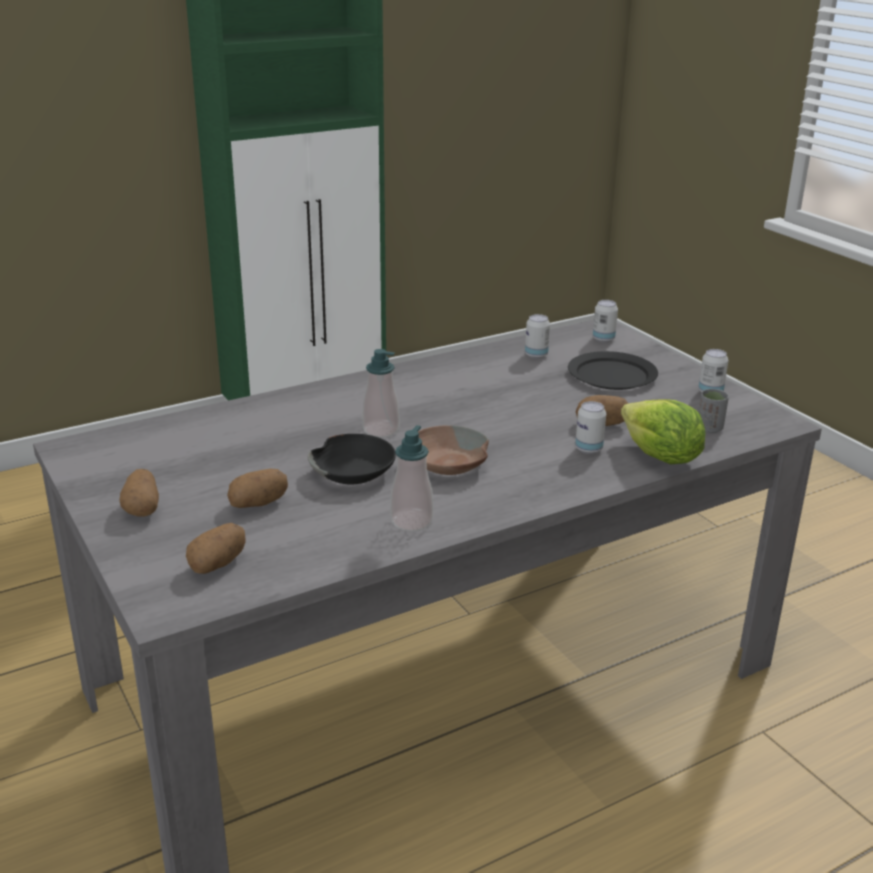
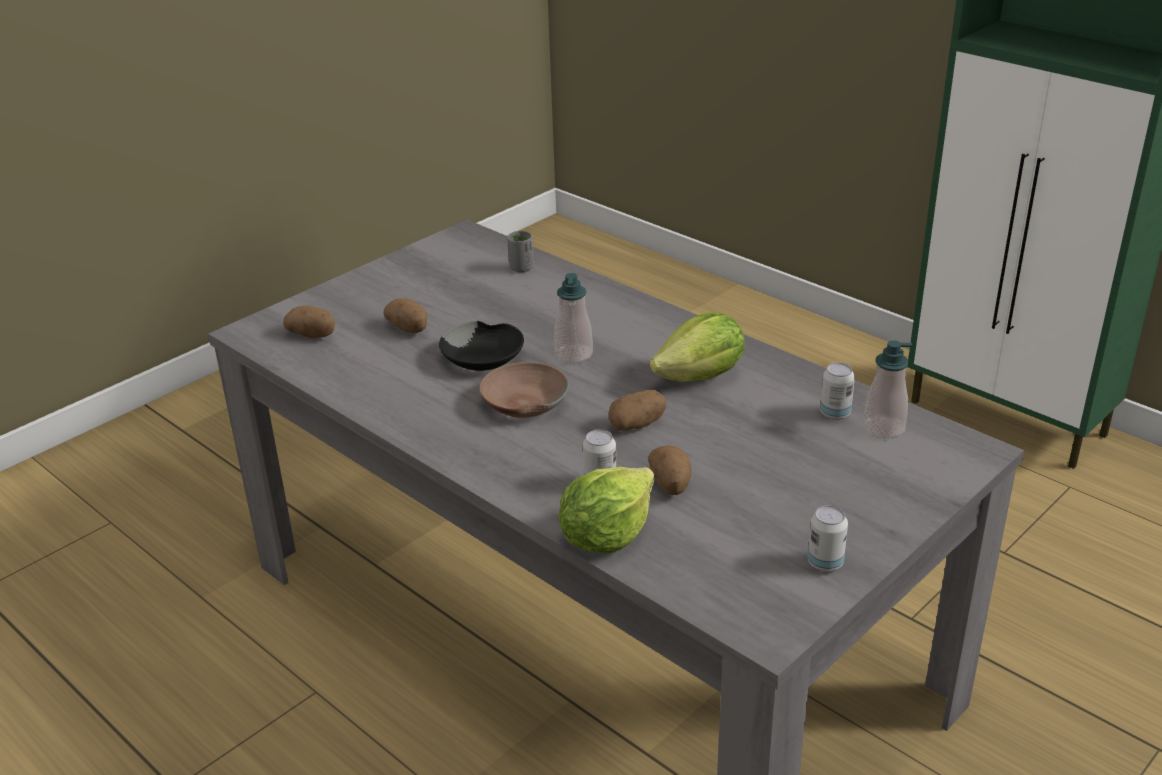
camera: 75 degrees right, 5 degrees up
(142, 508) = (383, 286): potato -> potato (637, 424)
(411, 521) = (405, 404): soap dispenser -> soap dispenser (883, 428)
(455, 387) = (701, 377): none -> lettuce
(603, 339) = (934, 456): can -> none
(611, 375) = (819, 476): black plate -> none
(709, 428) = (709, 569): grey cup -> grey cup (521, 268)

